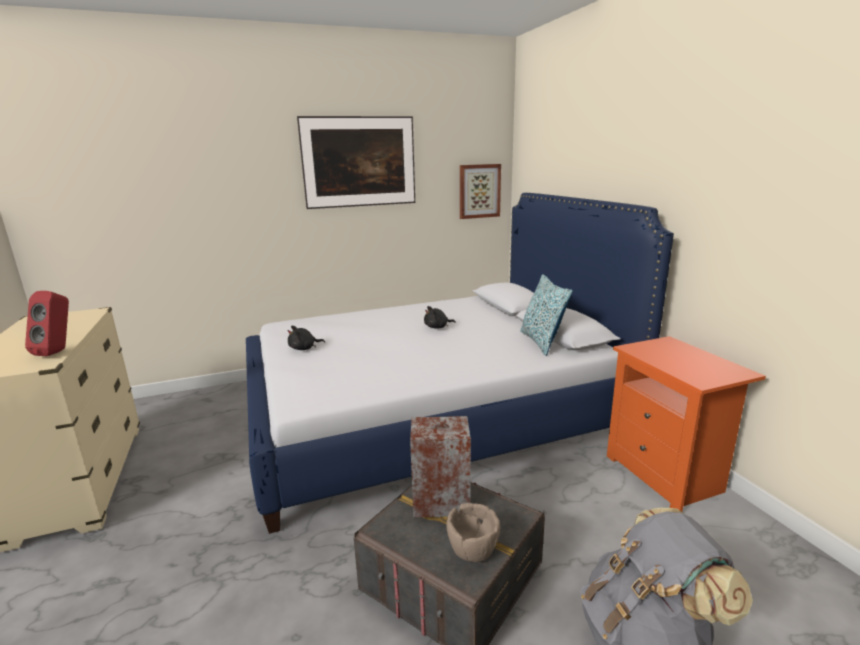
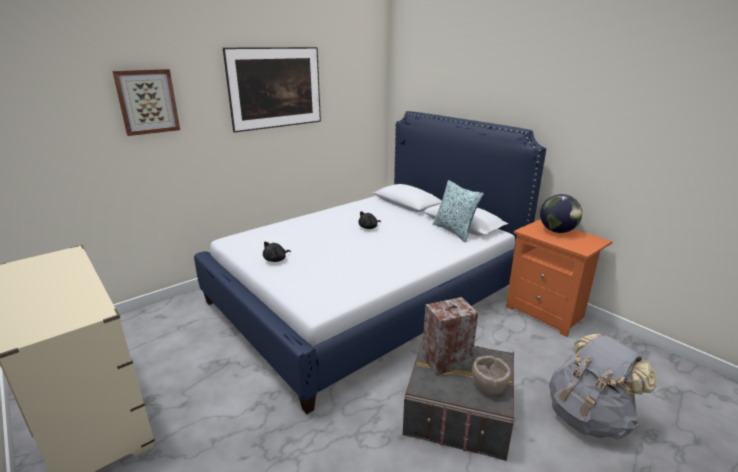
camera: 20 degrees left, 5 degrees up
(58, 351) = (95, 298): red speaker -> none
(479, 191) = (366, 109): picture -> picture (147, 102)
(681, 353) = (557, 231): none -> globe

